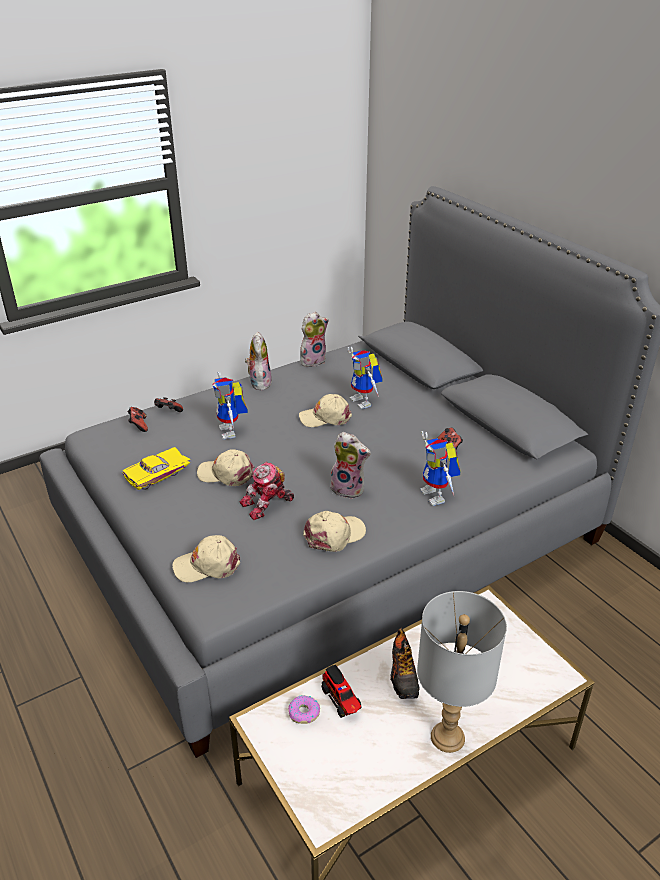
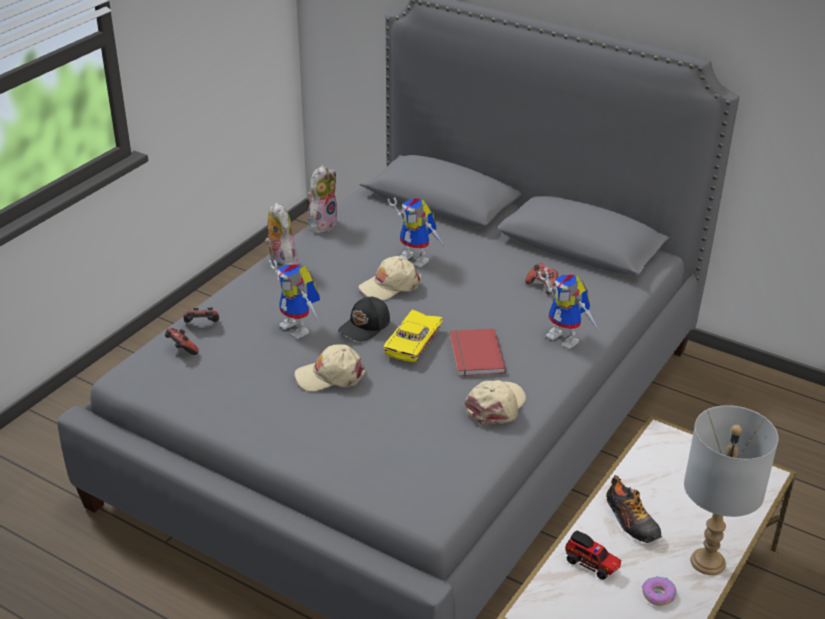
camera: 25 degrees left, 0 degrees up
(158, 475) = (254, 398): yellow toy car -> yellow toy car (415, 343)
(207, 565) = (391, 475): beige cap -> none
(267, 504) = (402, 395): toy robot -> none
(282, 444) = (365, 327): none -> black cap
(304, 713) = (566, 588): donut -> donut (658, 595)
(349, 489) = (474, 355): plush toy -> red book

